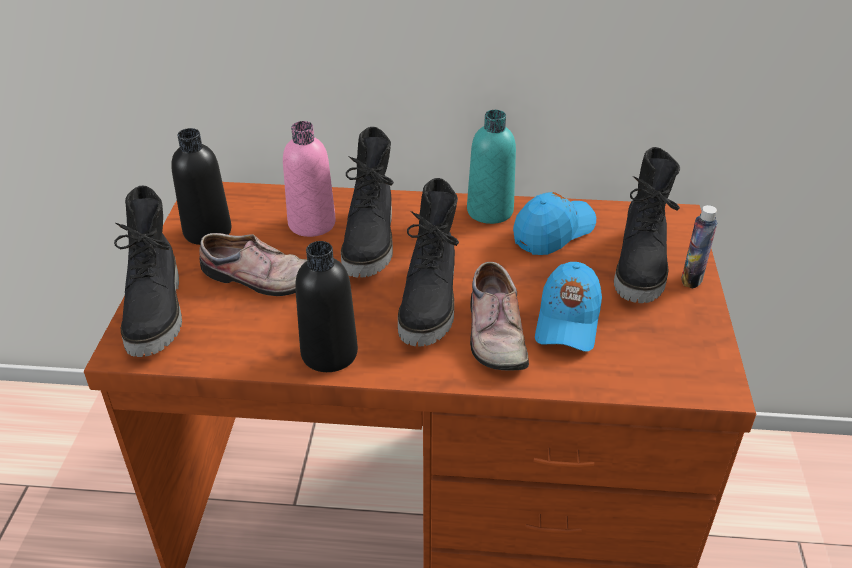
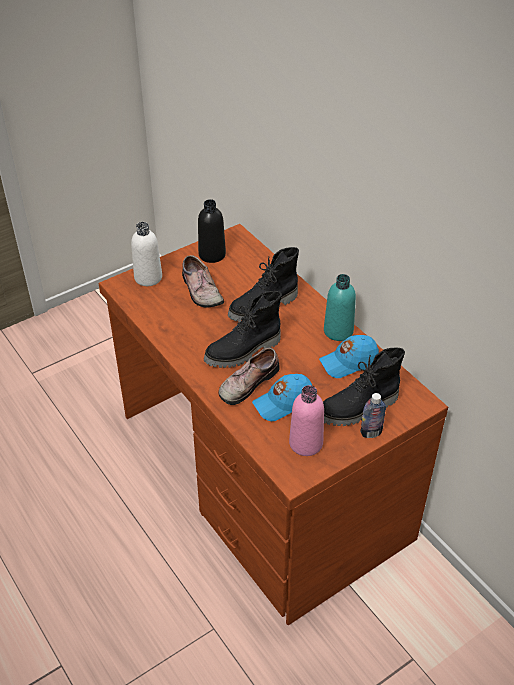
camera: 50 degrees right, 5 degrees up
(158, 312) = (148, 277): black boot -> white bottle
(312, 223) = (255, 280): pink bottle -> pink bottle (306, 443)
(329, 353) = (178, 341): black bottle -> none
(553, 232) = (348, 362): blue cap -> blue cap turned 150 degrees clockwise

